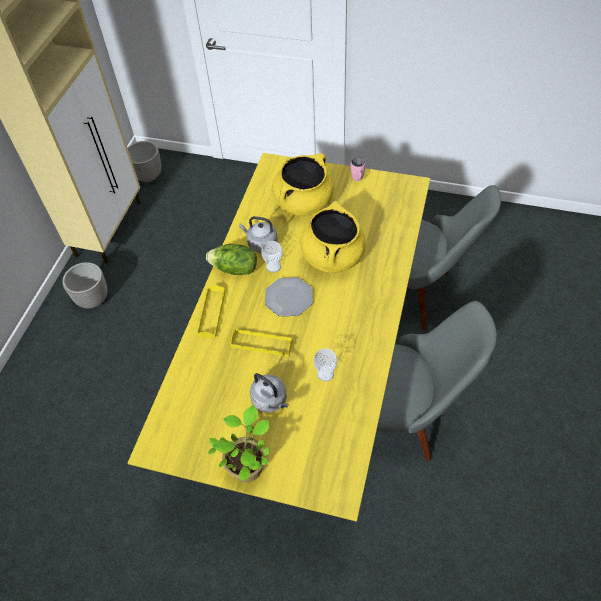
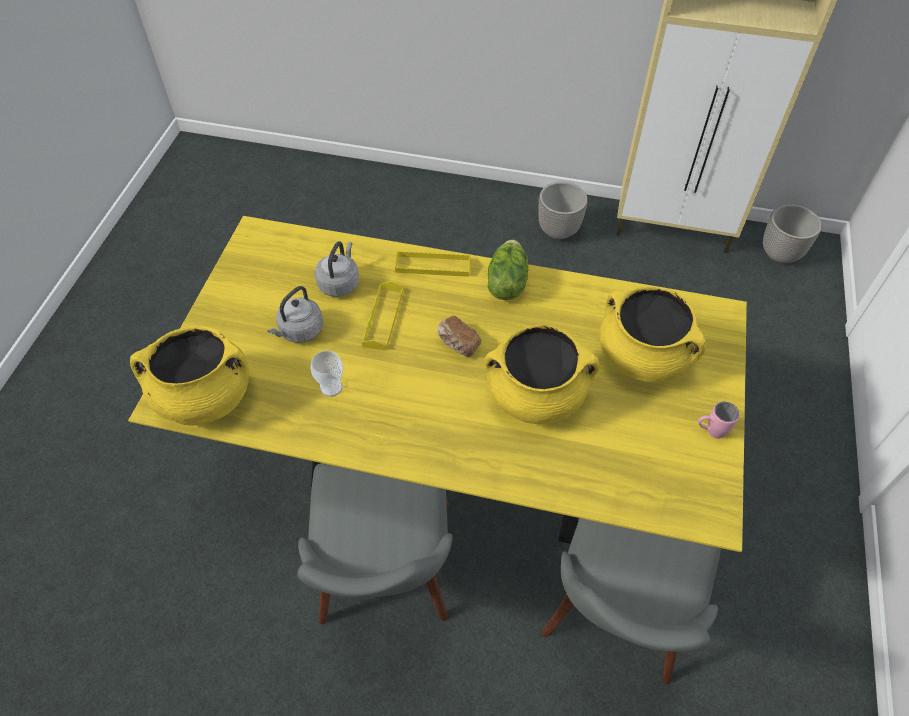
camera: 85 degrees right, 0 degrees up
(247, 466) = (218, 314): potted plant -> none
(261, 244) = (554, 309): grey kettle -> grey kettle (340, 283)
(273, 266) = (512, 325): cup -> none
(288, 298) = (457, 344): plate -> bread
(334, 462) = (204, 397): none -> yellow cooking pot

